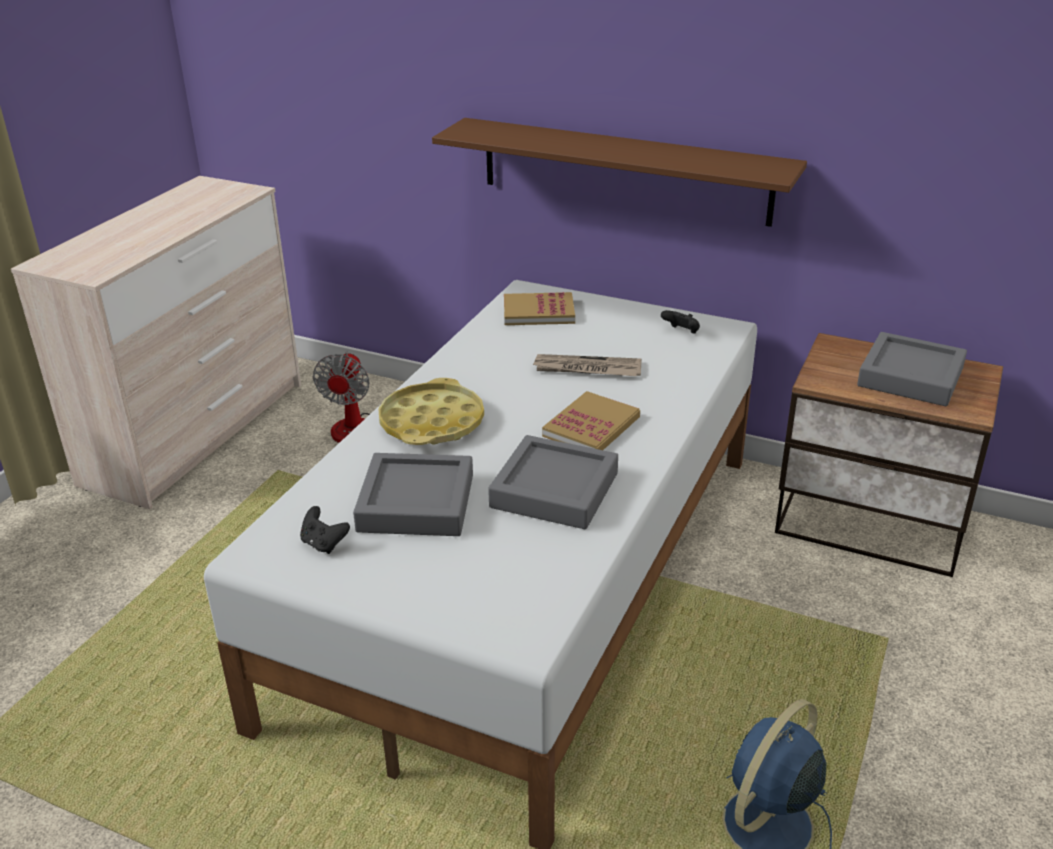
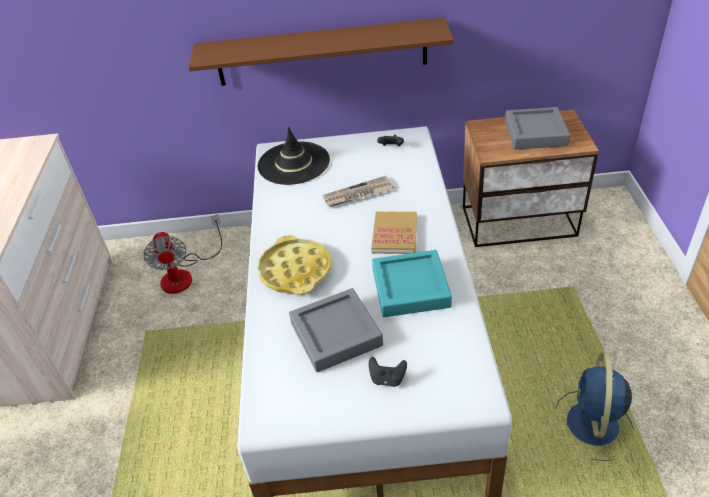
camera: 25 degrees left, 10 degrees up
(324, 544) = (303, 390): black game controller -> black game controller (387, 379)
(538, 312) = (294, 163): book -> black hat
(554, 490) = (410, 288): grey tray -> turquoise tray

